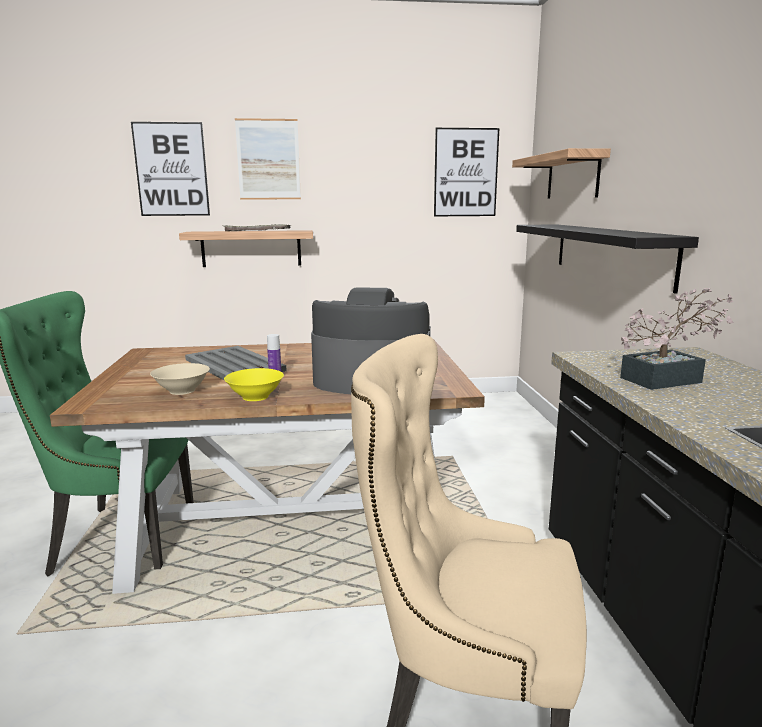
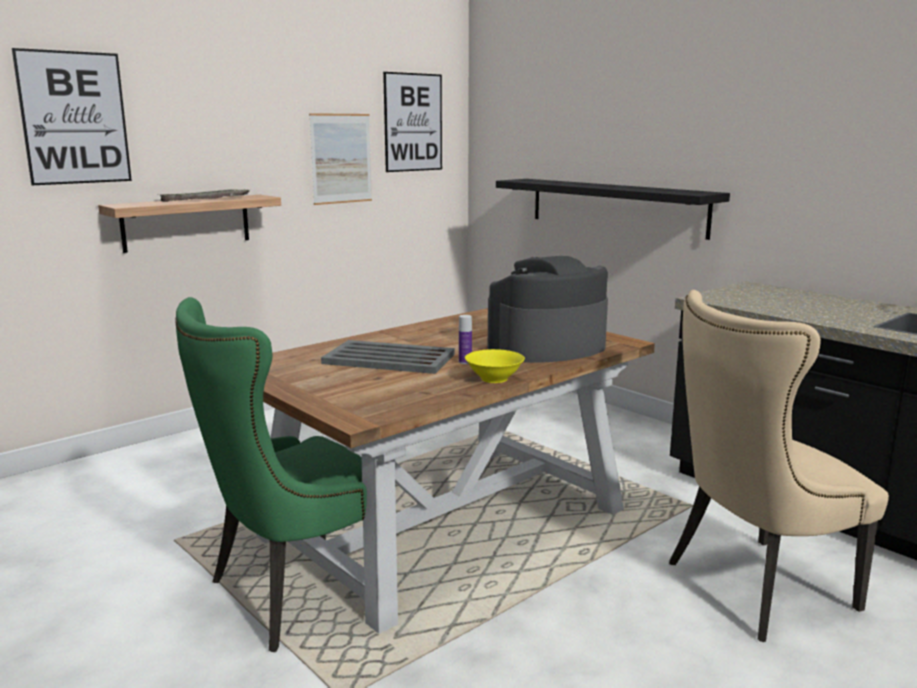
camera: 35 degrees left, 0 degrees up
(182, 390) = (412, 388): beige bowl -> none
(268, 159) = (204, 105): picture -> picture (341, 158)
(572, 176) = (548, 132): shelf -> none
(668, 379) = (785, 305): potted plant -> none

